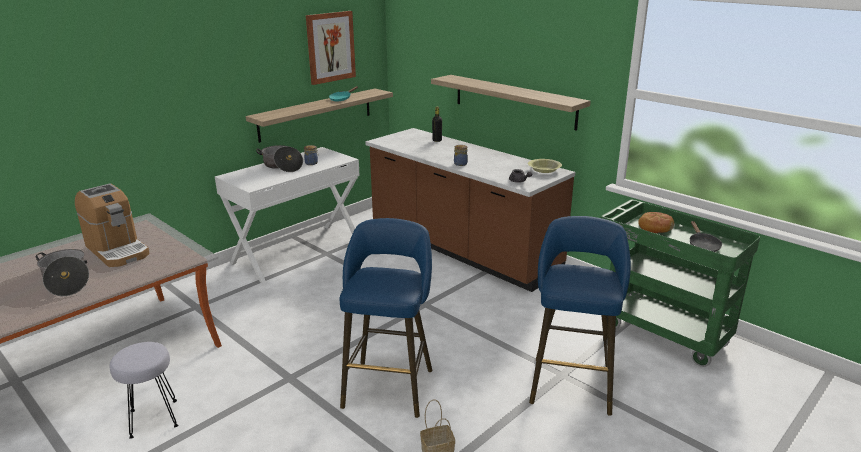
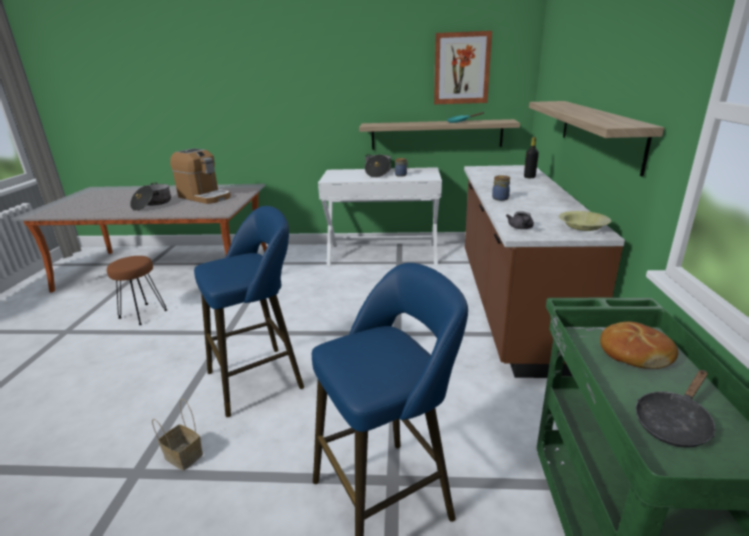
camera: 50 degrees right, 0 degrees up
(117, 250) = (204, 197): coffee machine -> coffee machine turned 60 degrees counterclockwise
(153, 418) = (143, 314): grey stool -> brown stool

